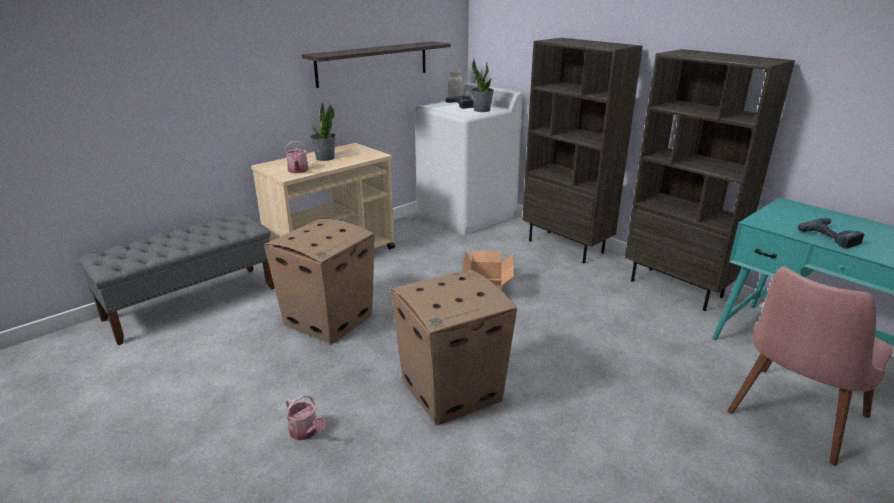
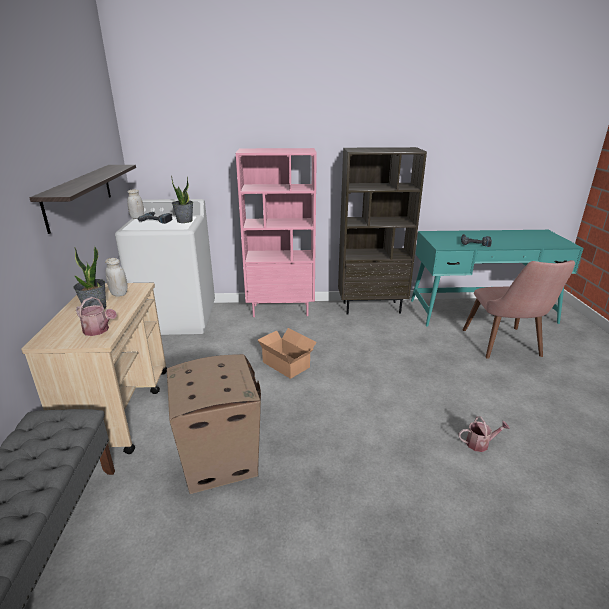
camera: 50 degrees left, 0 degrees up
(306, 432) = (364, 551): watering can -> watering can (480, 443)
(355, 155) = (119, 294): none -> white jar
(453, 390) = (384, 441): cardboard box -> none
(566, 246) = (281, 310): brown bookcase -> pink bookcase

